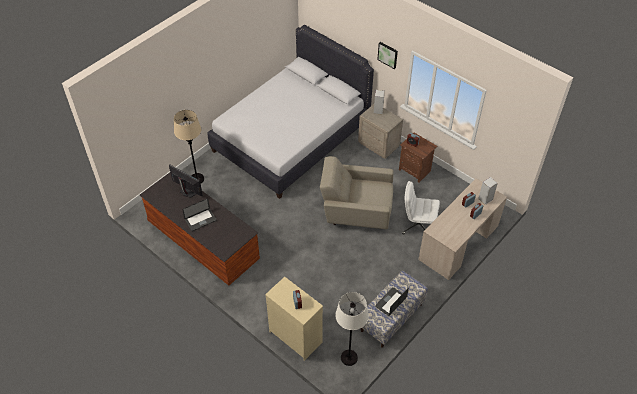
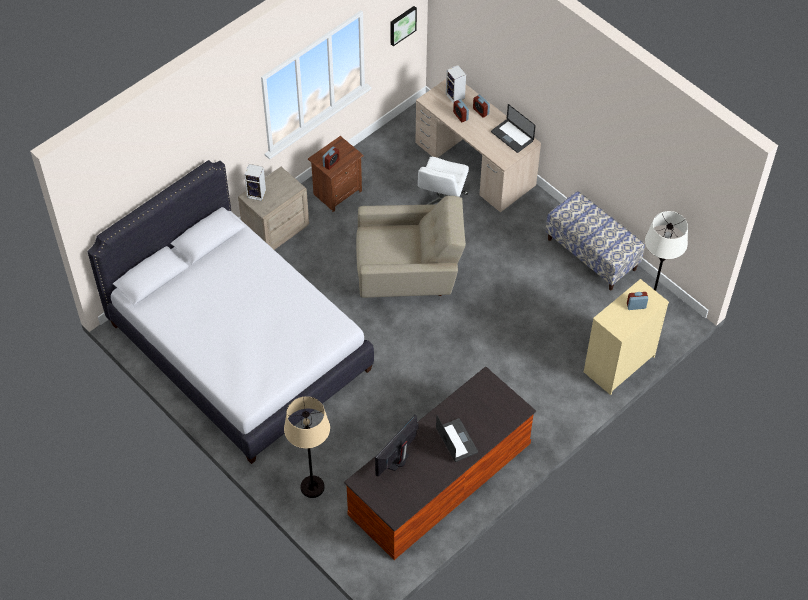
camera: 85 degrees left, 5 degrees up
(356, 212) = (409, 273): beige armchair -> beige armchair turned 105 degrees counterclockwise
(388, 54) = (231, 120): picture -> picture (402, 25)
(391, 302) = (598, 231): laptop -> laptop (512, 136)

